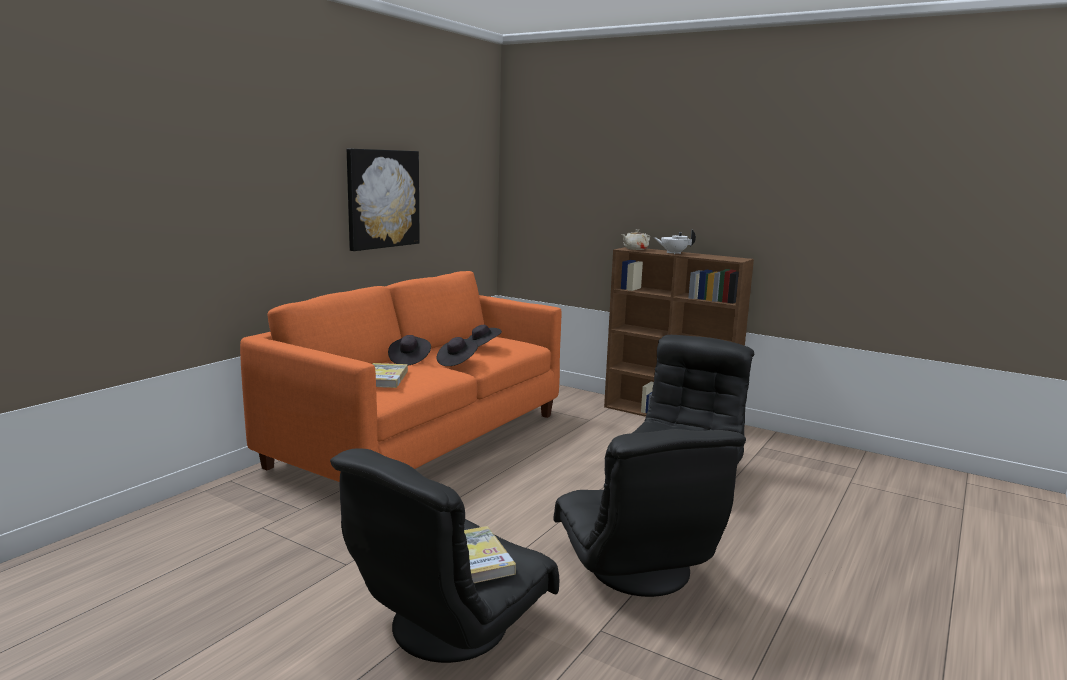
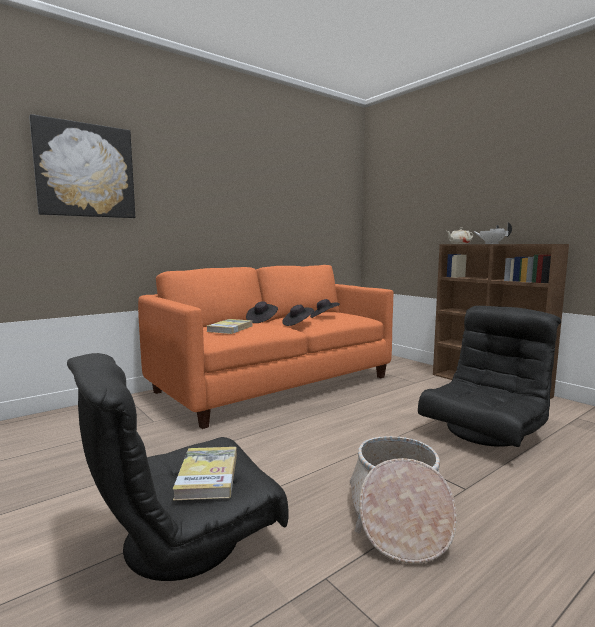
camera: 20 degrees right, 5 degrees down
(382, 199) = (261, 209): picture -> picture (85, 171)
(636, 570) = (397, 517): black armchair -> basket

